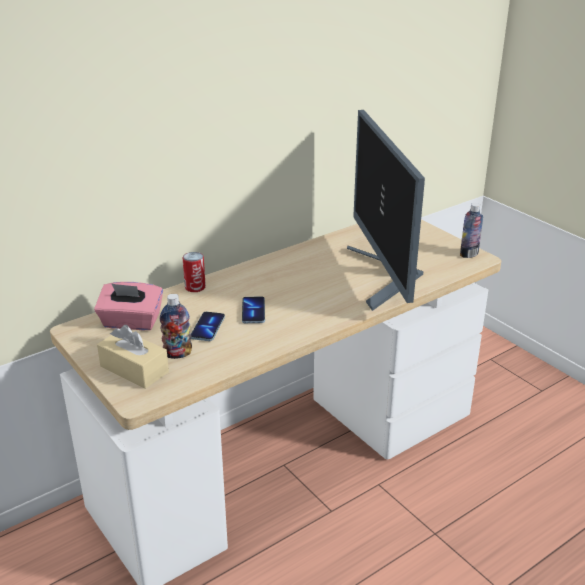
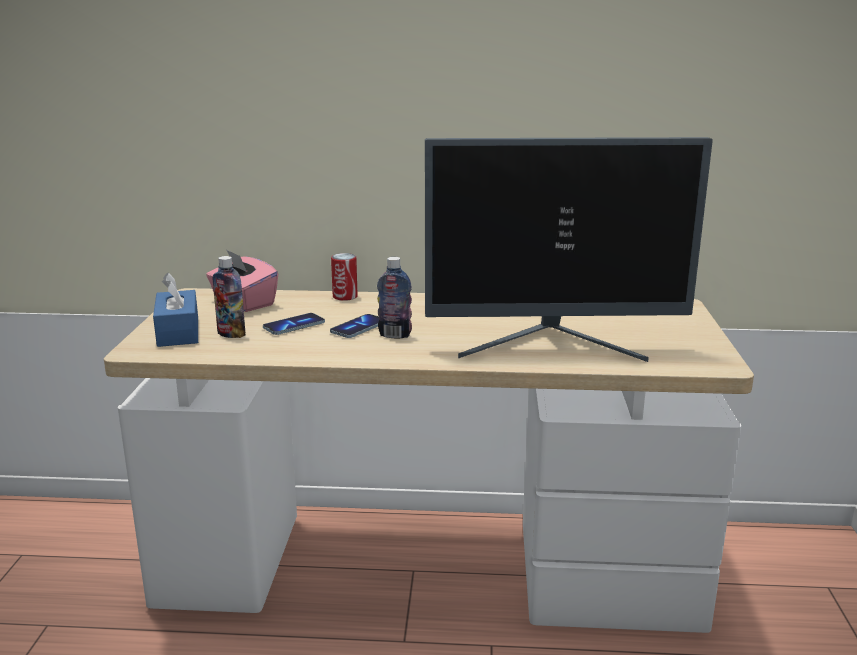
camera: 40 degrees right, 10 degrees down
(134, 369) = (178, 332): beige tissue box -> blue tissue box
(385, 277) = (554, 345): monitor -> monitor turned 120 degrees counterclockwise
(469, 254) = (712, 358): bottle -> bottle (395, 335)

